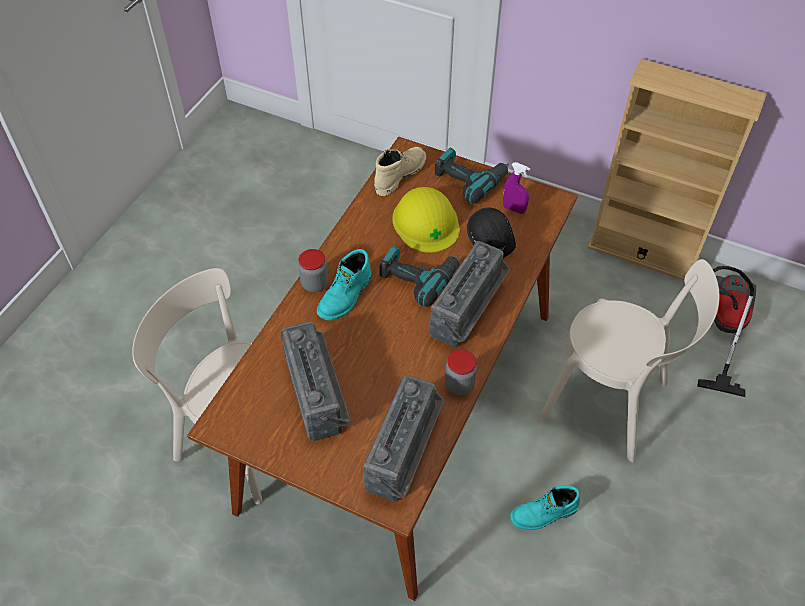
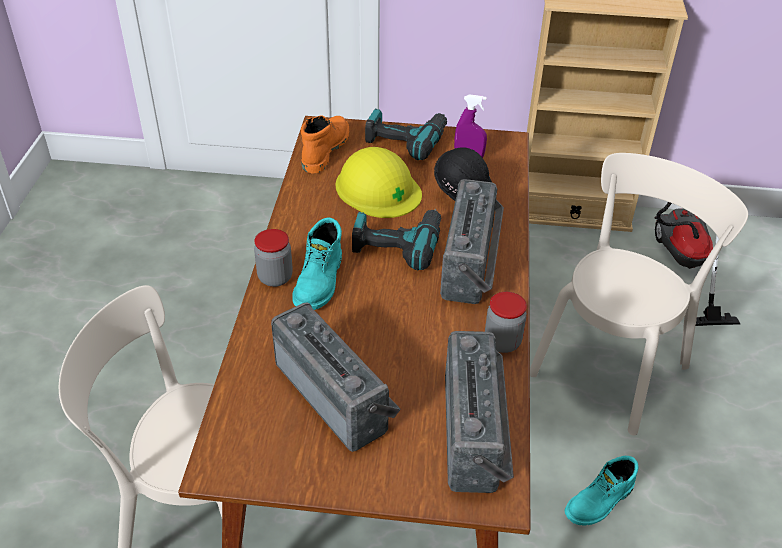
camera: 20 degrees left, 10 degrees down
(399, 174) = (324, 150): beige boot -> orange boot
(610, 403) = (612, 365): beige chair -> beige chair turned 60 degrees counterclockwise

